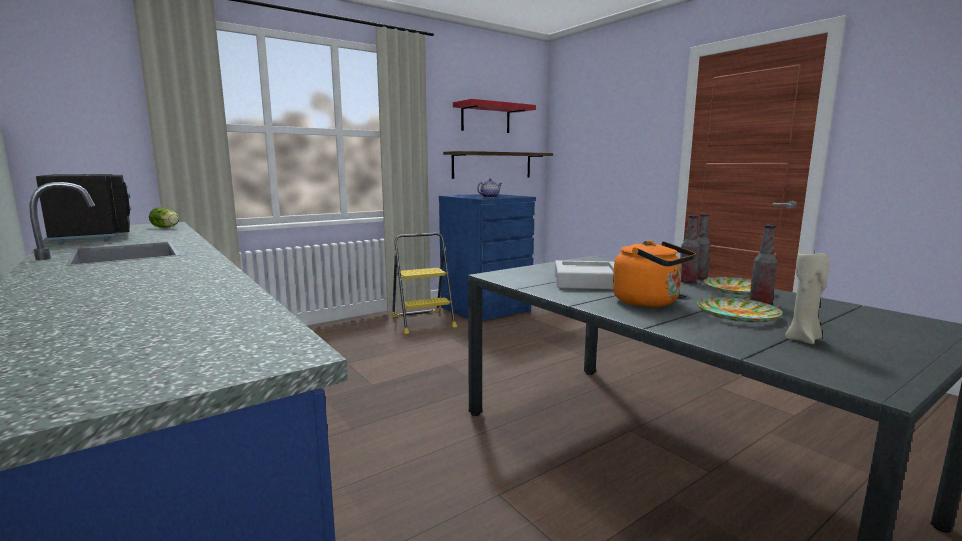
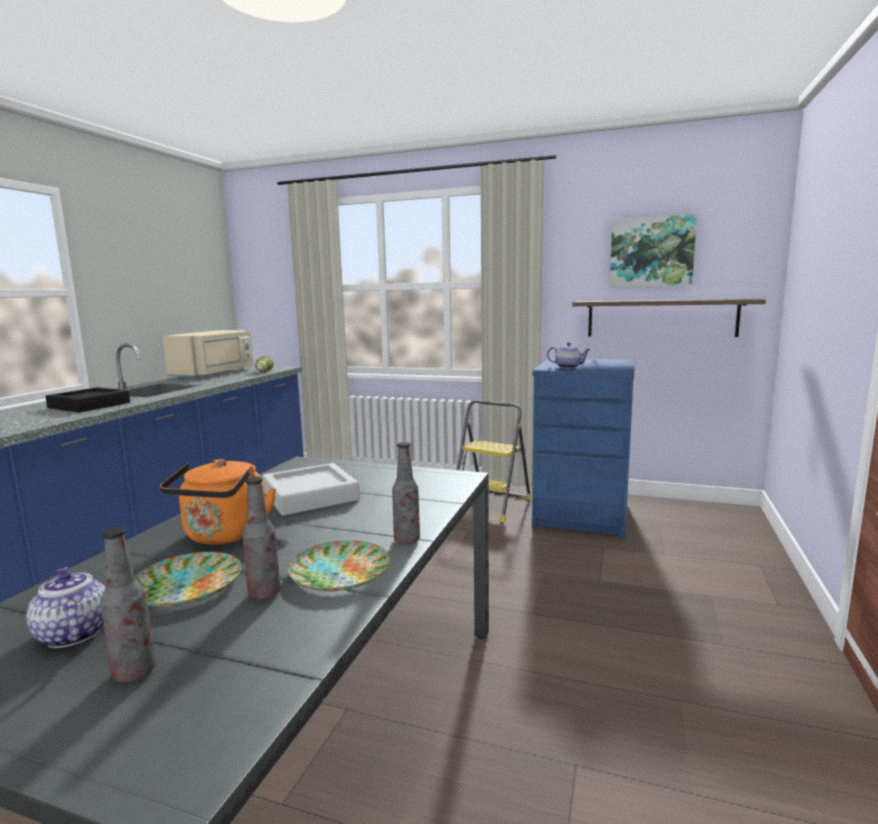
camera: 55 degrees right, 0 degrees up
(95, 235) = (215, 373): black microwave -> beige microwave
(147, 270) = (89, 405): none -> black tray
(485, 118) = (651, 252): red shelf -> picture
(687, 281) = (370, 537): bottle -> bottle (134, 672)
(803, 339) = (72, 633): beige candle -> teapot

